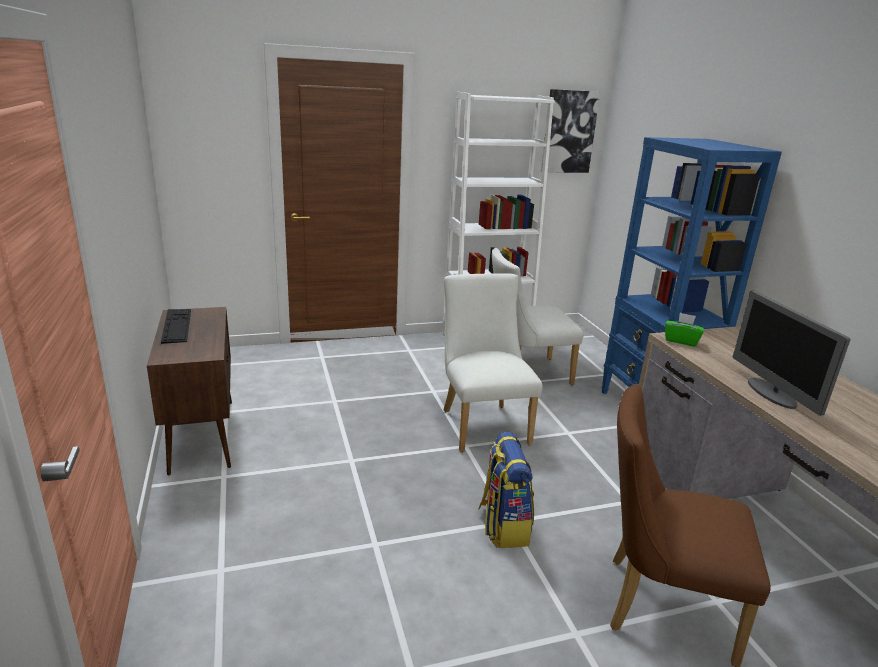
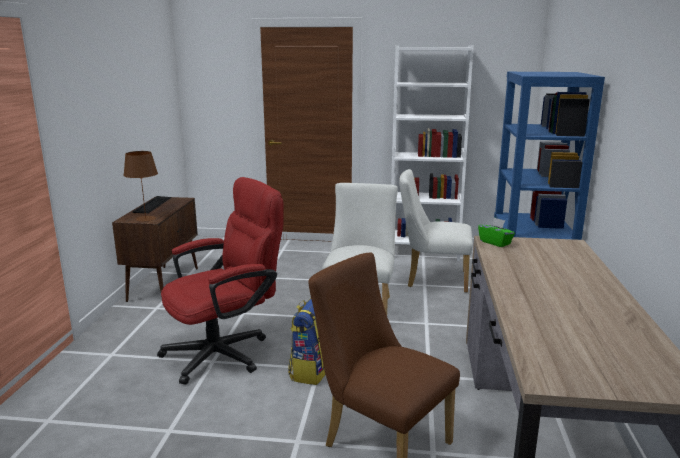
camera: 25 degrees right, 5 degrees down
(195, 352) = (146, 218): none -> brown table lamp
(380, 525) = (226, 352): none -> red office chair
(568, 132) = (502, 75): picture -> none
(771, 394) = (519, 283): monitor -> none

